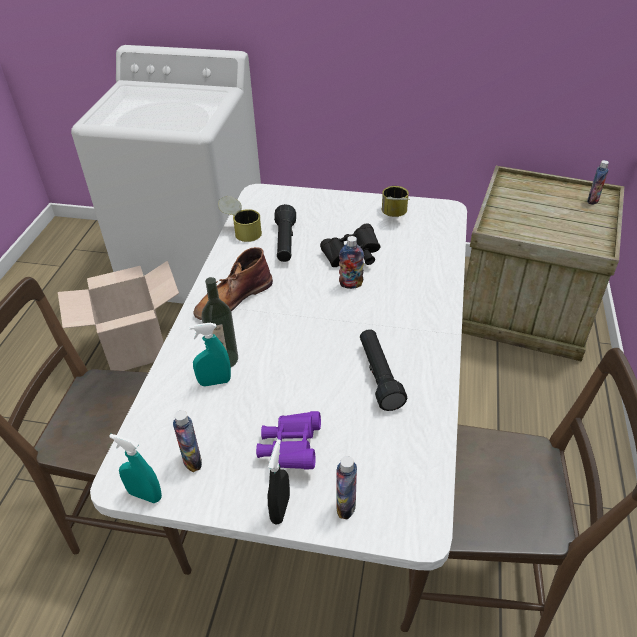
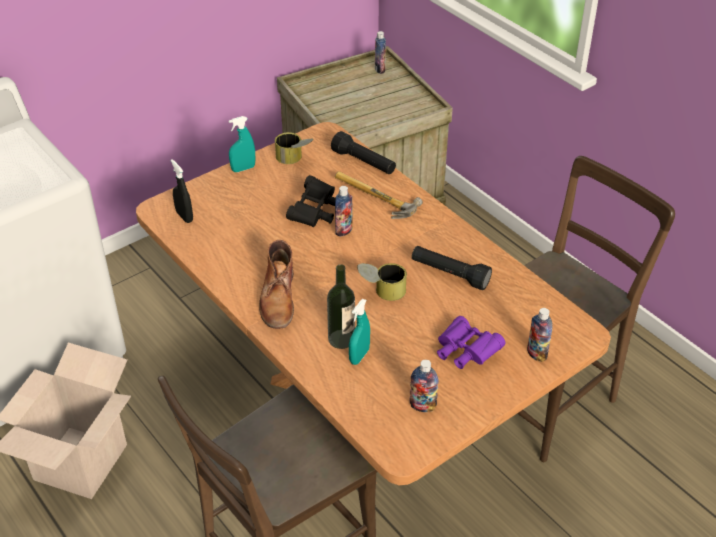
camera: 50 degrees left, 0 degrees up
(145, 495) = (427, 445): turquoise spray bottle -> turquoise spray bottle (243, 169)
(242, 231) = (198, 247): can -> can (381, 291)
(280, 509) = (508, 384): black spray bottle -> black spray bottle (184, 216)
(285, 243) = (248, 233): black flashlight -> black flashlight (364, 163)
(323, 452) = (358, 406): white dining table -> brown dining table
(408, 277) = (373, 200): none -> hammer

